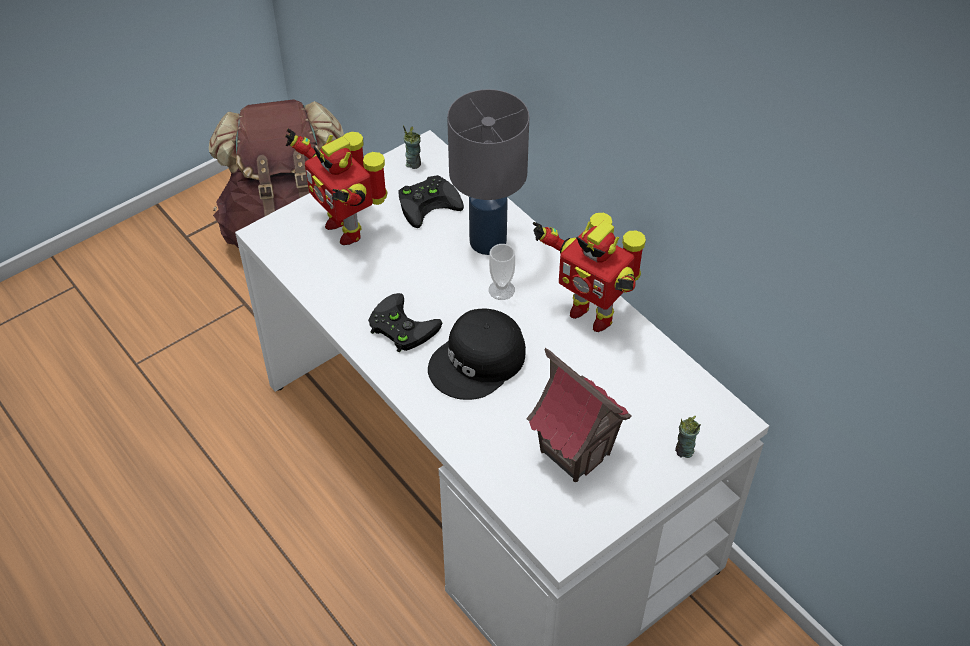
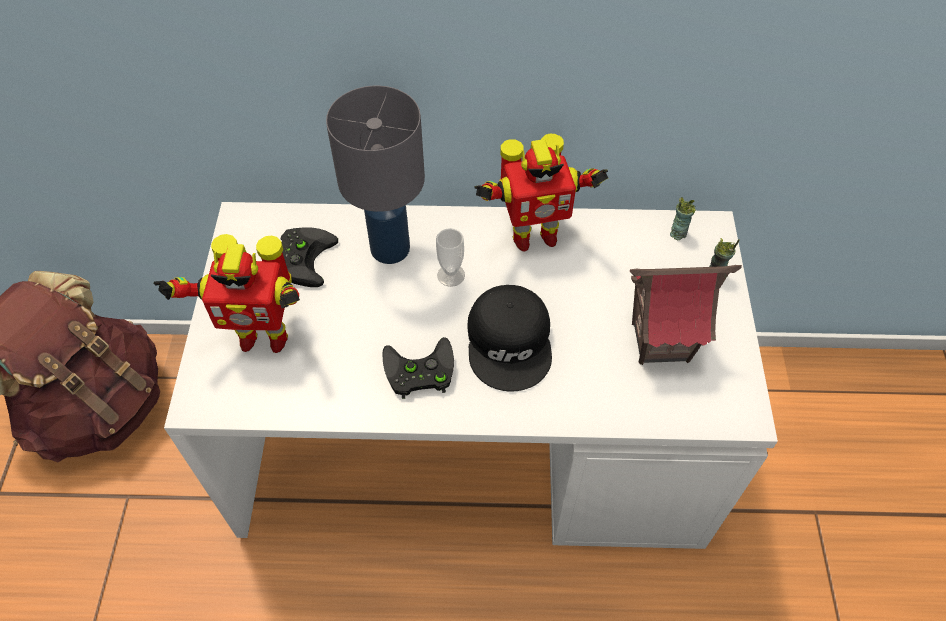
camera: 50 degrees left, 5 degrees up
(413, 163) = (246, 238): cup -> cup (677, 233)

